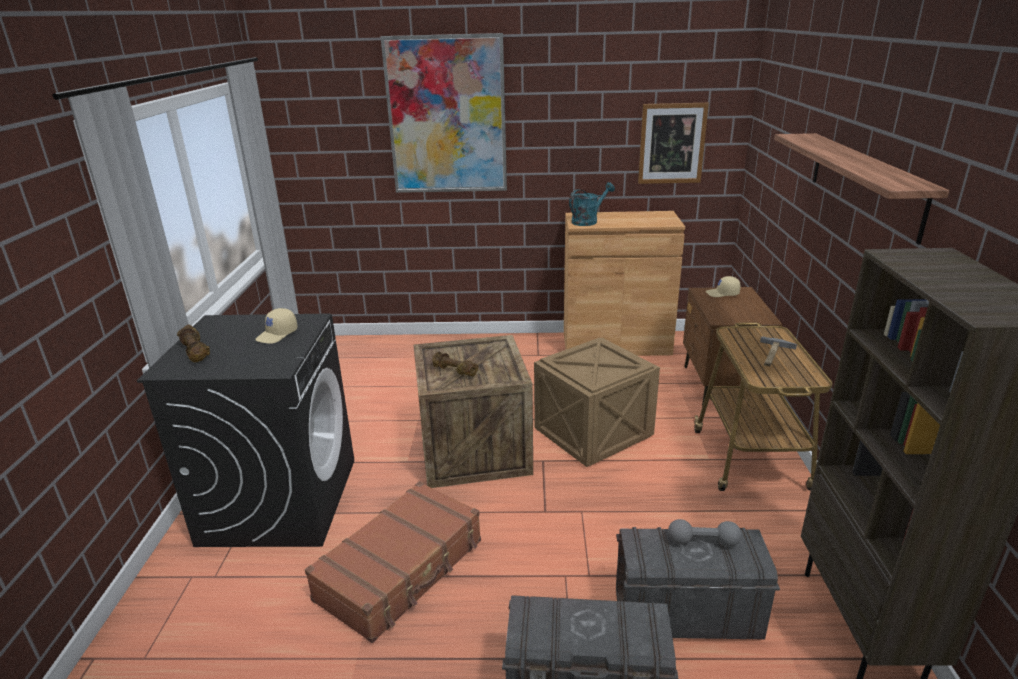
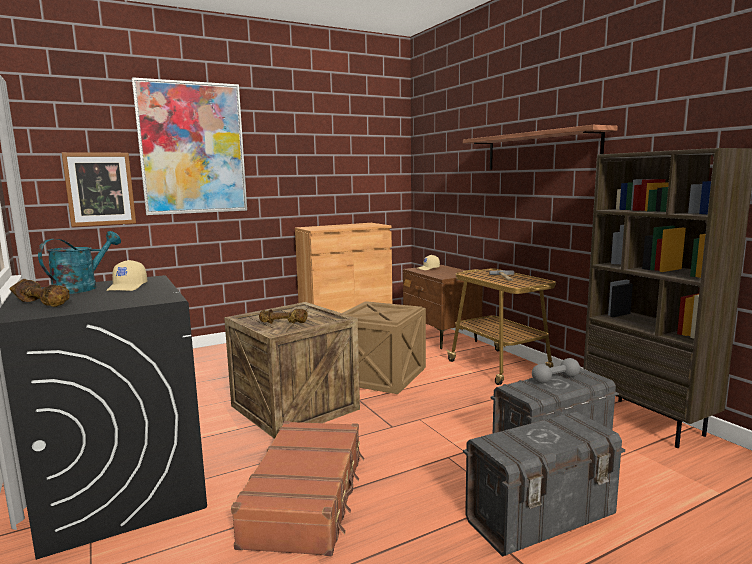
camera: 30 degrees left, 15 degrees down
(588, 221) = (319, 228): turquoise watering can -> turquoise watering can (82, 288)
(672, 143) = (364, 173): picture -> picture (100, 189)

